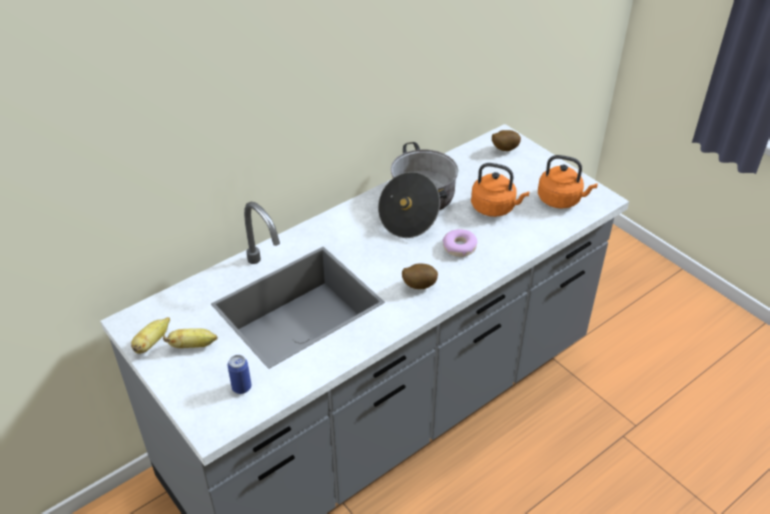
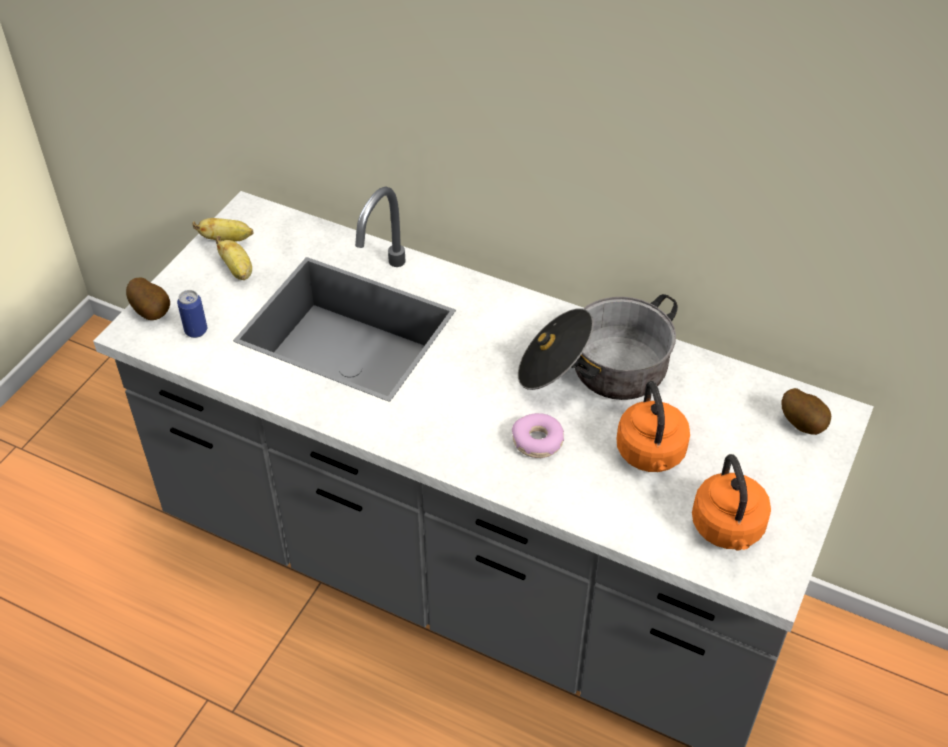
camera: 65 degrees right, 5 degrees up
(418, 285) = (437, 423): potato -> potato (152, 312)

